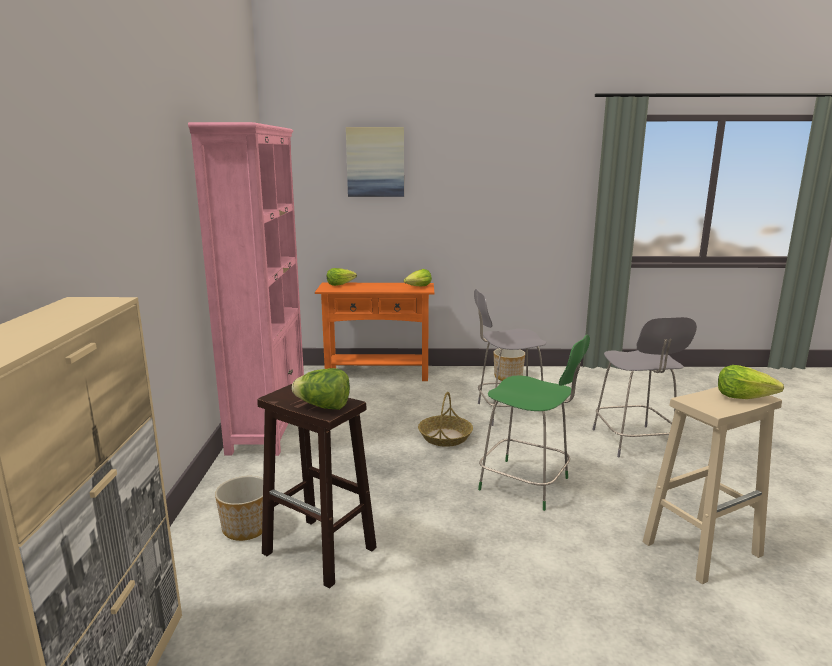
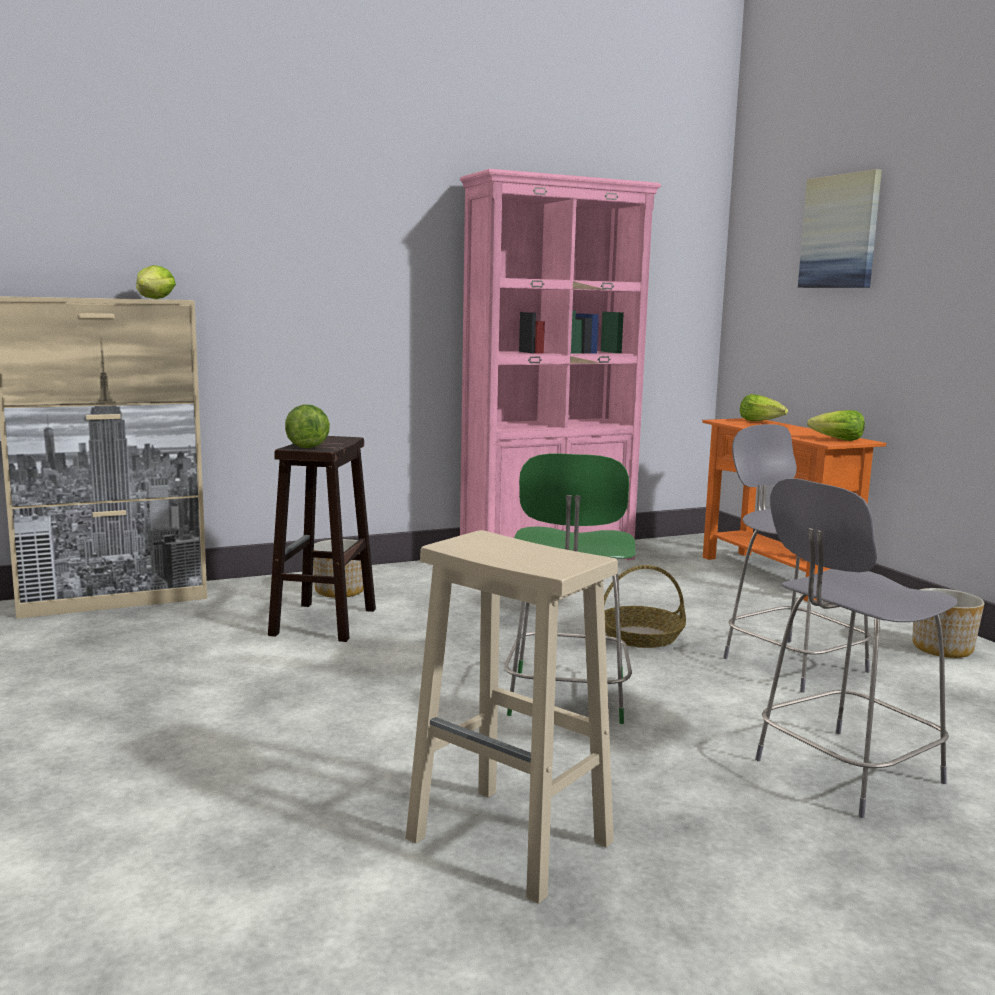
camera: 65 degrees right, 5 degrees down
(744, 397) = (539, 560): lettuce -> lettuce (154, 299)

